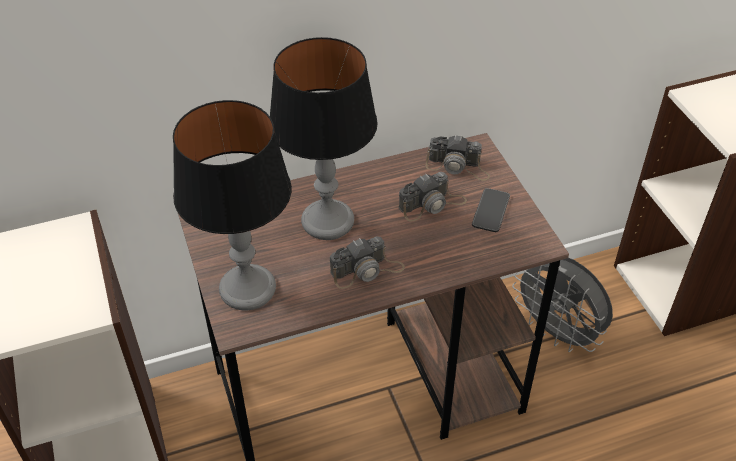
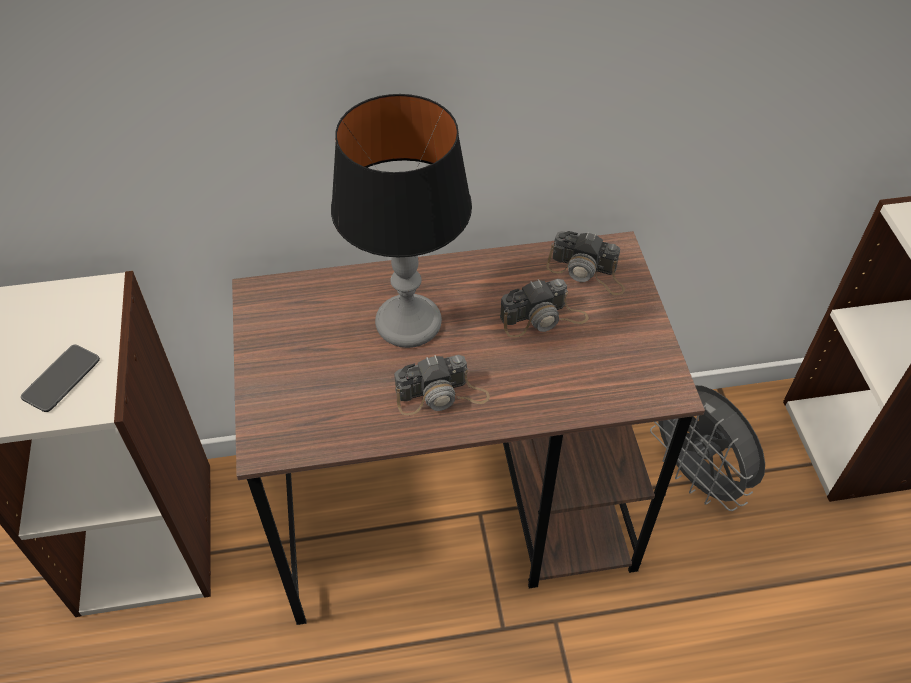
camera: 10 degrees right, 5 degrees up
(247, 288) = (290, 397): table lamp -> none
(491, 211) = (615, 337): phone -> phone (61, 379)

